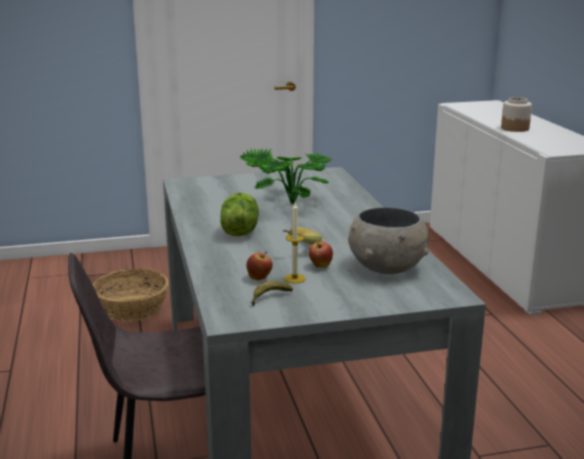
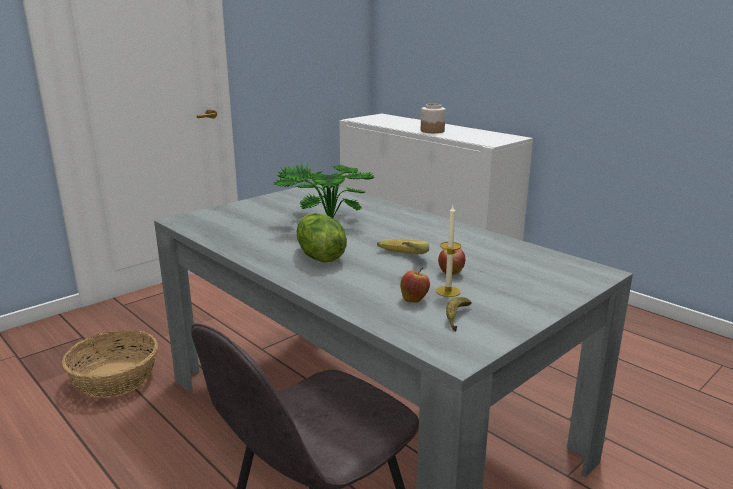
camera: 30 degrees left, 0 degrees up
(387, 267) = (507, 260): grey bowl -> none

